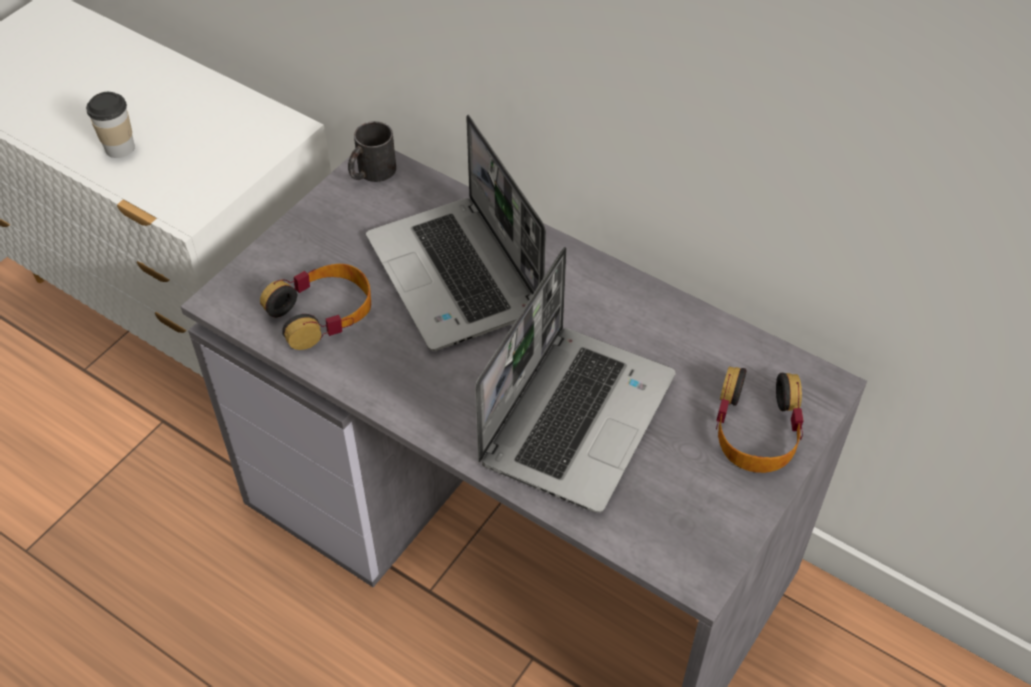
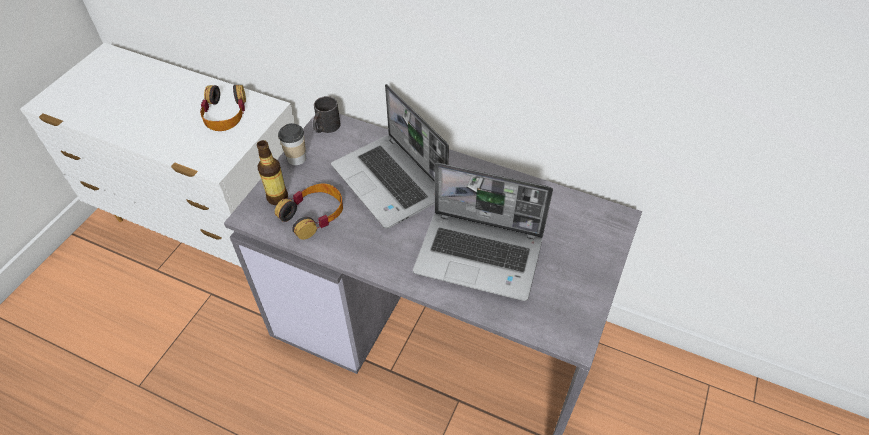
camera: 10 degrees left, 0 degrees up
(120, 148) = (166, 131): cup -> cup (296, 158)
(271, 278) = (277, 198): none -> bottle
(576, 416) = (480, 256): laptop -> laptop turned 90 degrees clockwise
(756, 428) = (587, 248): headphones -> headphones (225, 113)

